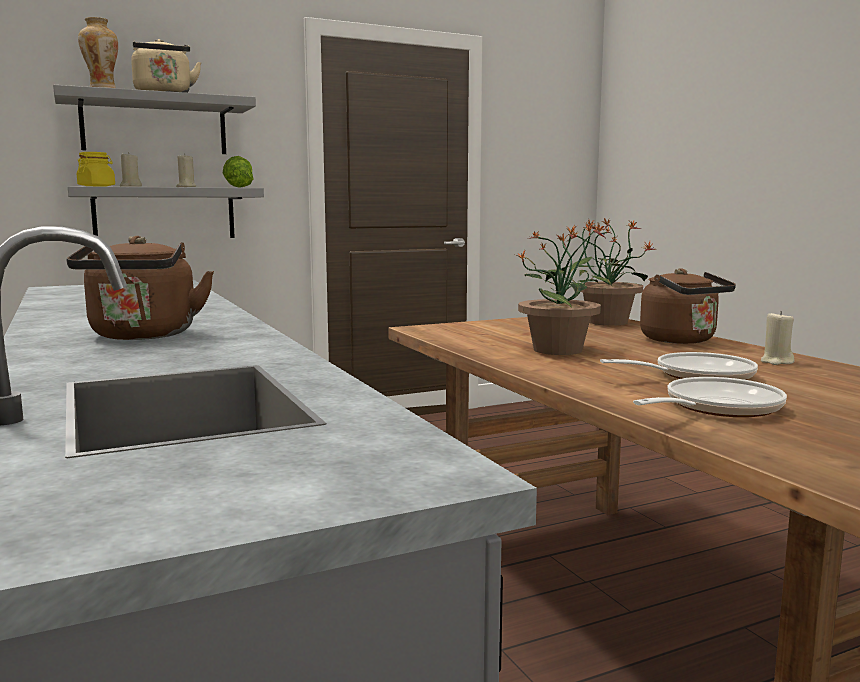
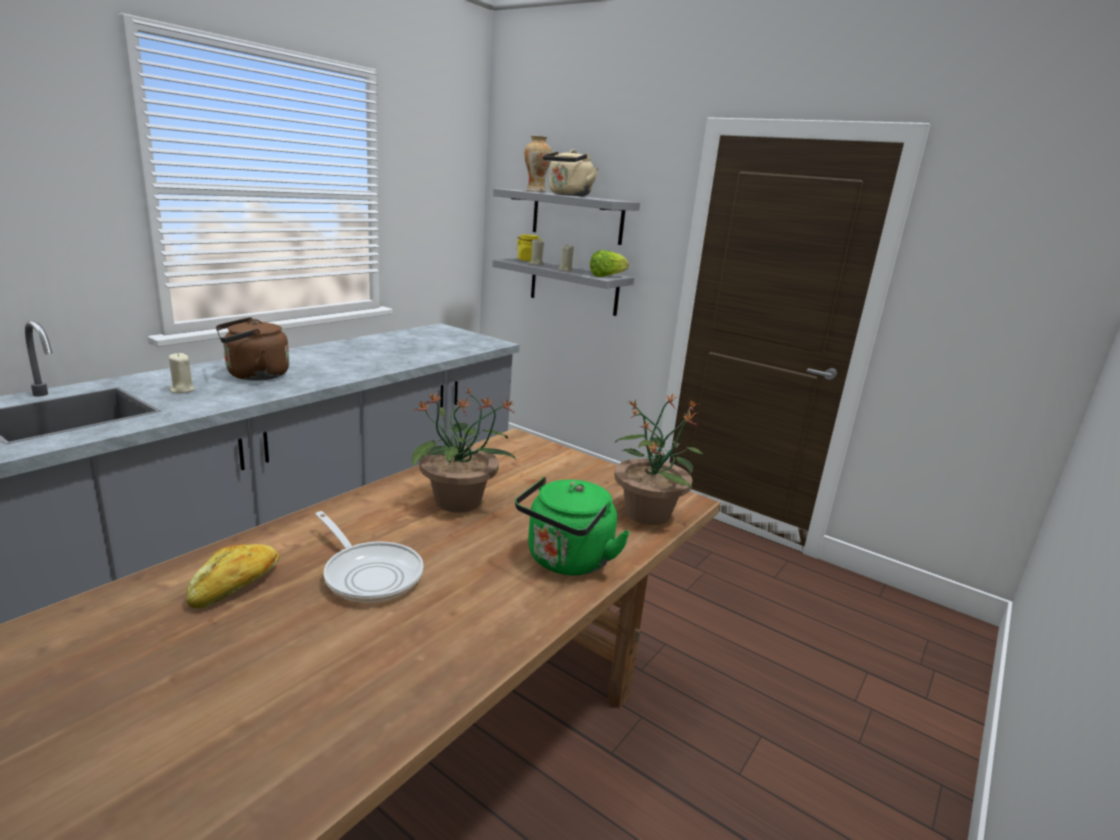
camera: 60 degrees right, 10 degrees up
(682, 340) = (566, 561): brown kettle -> green kettle
(716, 408) = (236, 586): frying pan -> bread
(776, 362) = (474, 624): beige candle -> beige candle (182, 390)

